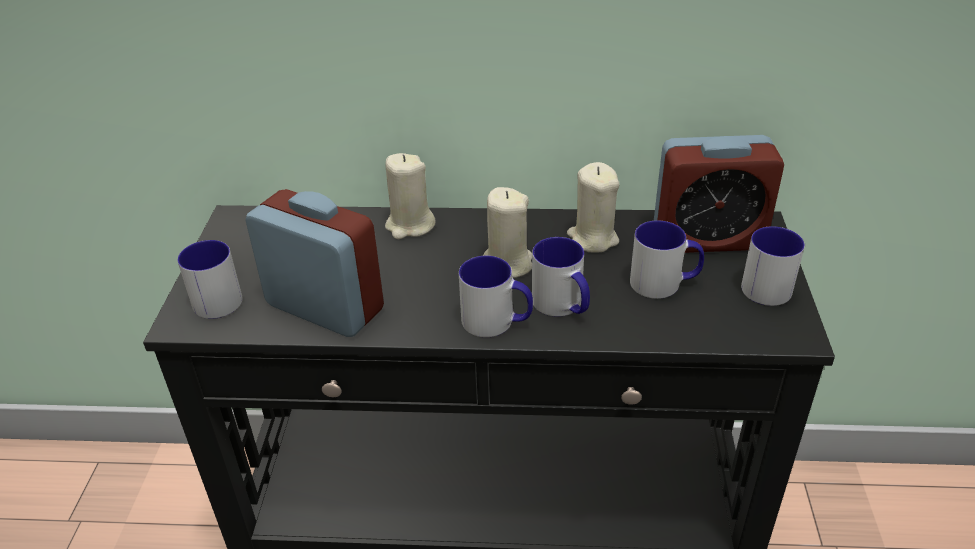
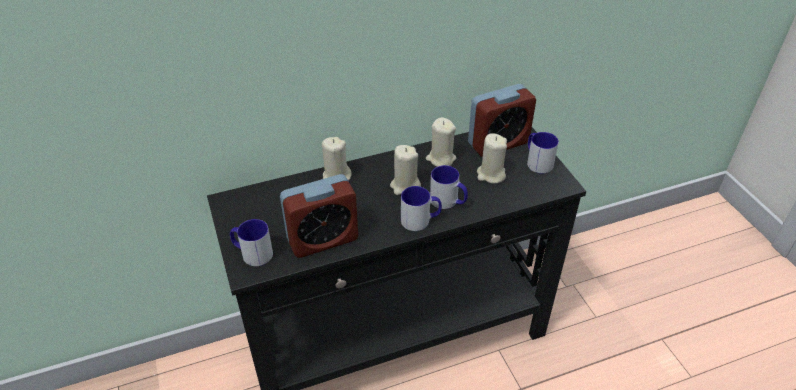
camera: 25 degrees left, 5 degrees up
(325, 307) = (322, 239): alarm clock -> alarm clock turned 150 degrees clockwise
(664, 283) = (491, 174): mug -> beige candle

